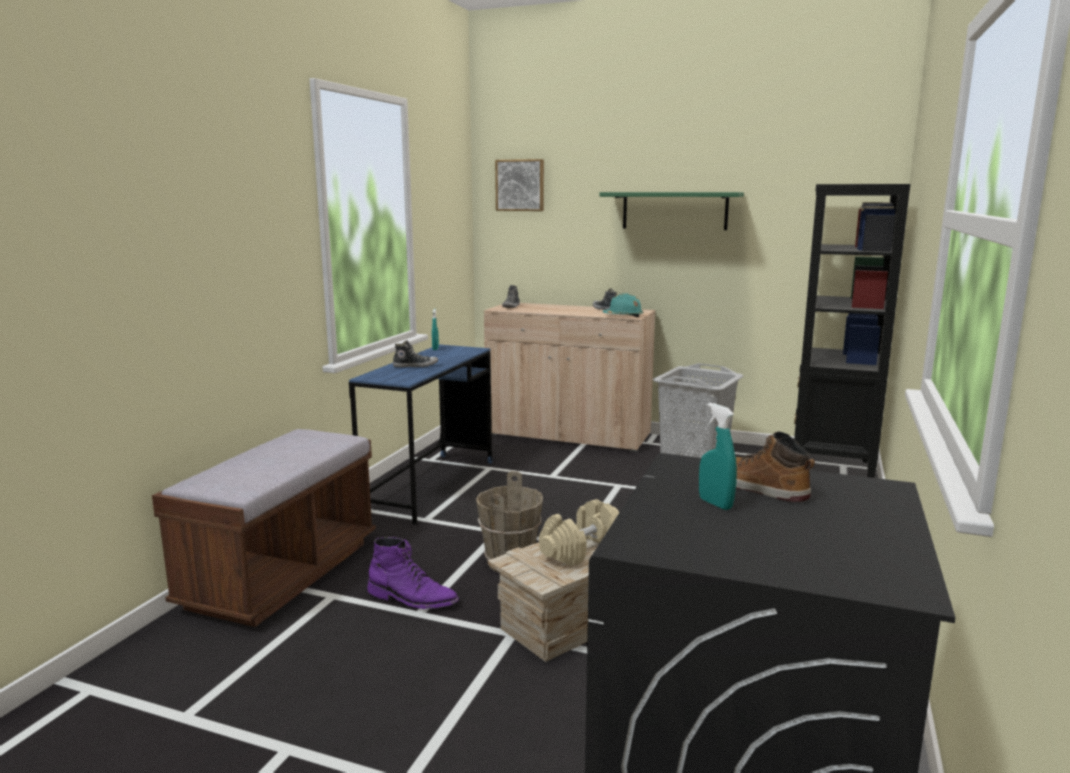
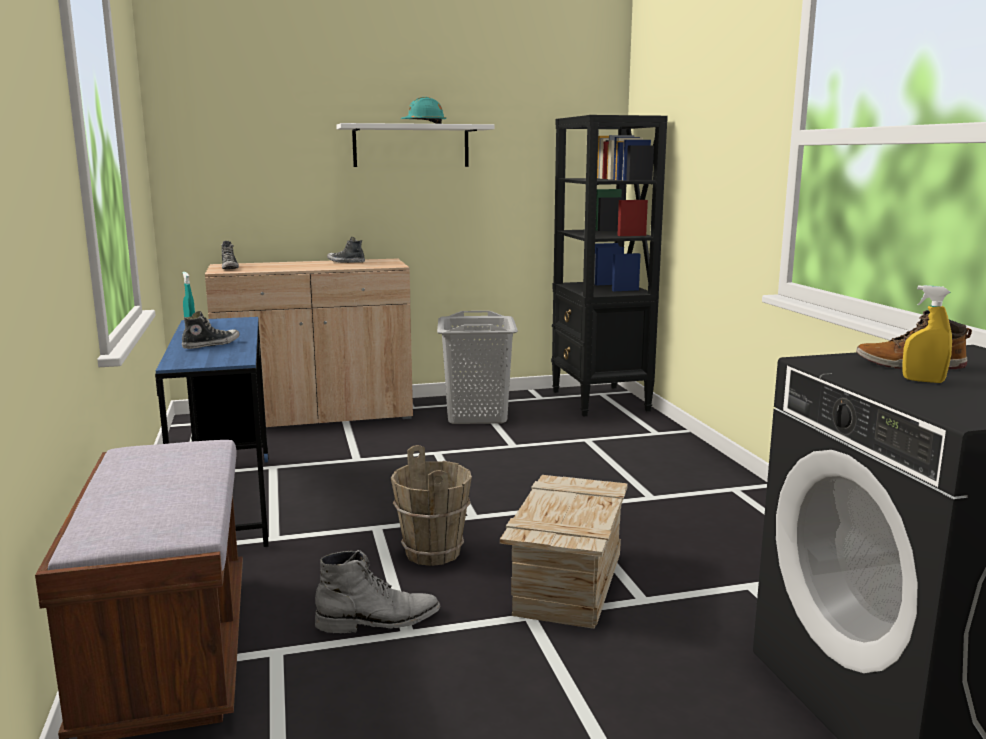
camera: 35 degrees left, 0 degrees up
(412, 599) = (379, 621): purple boot -> grey boot
(520, 185) = (216, 115): picture -> none
(580, 549) = (570, 503): beige dumbbell -> none
(623, 316) = (384, 266): turquoise hard hat -> turquoise hard hat (424, 124)
(674, 210) = (411, 146): green shelf -> white shelf
(715, 504) = (923, 381): turquoise spray bottle -> yellow spray bottle

